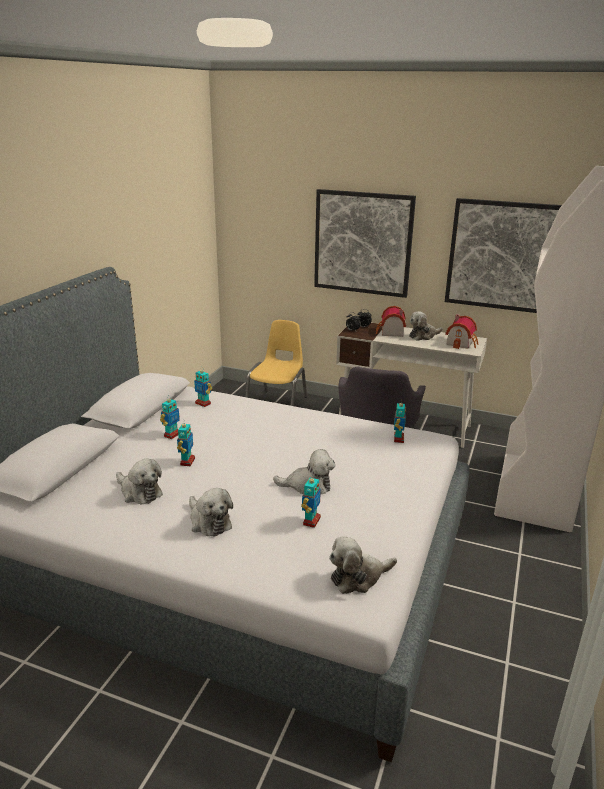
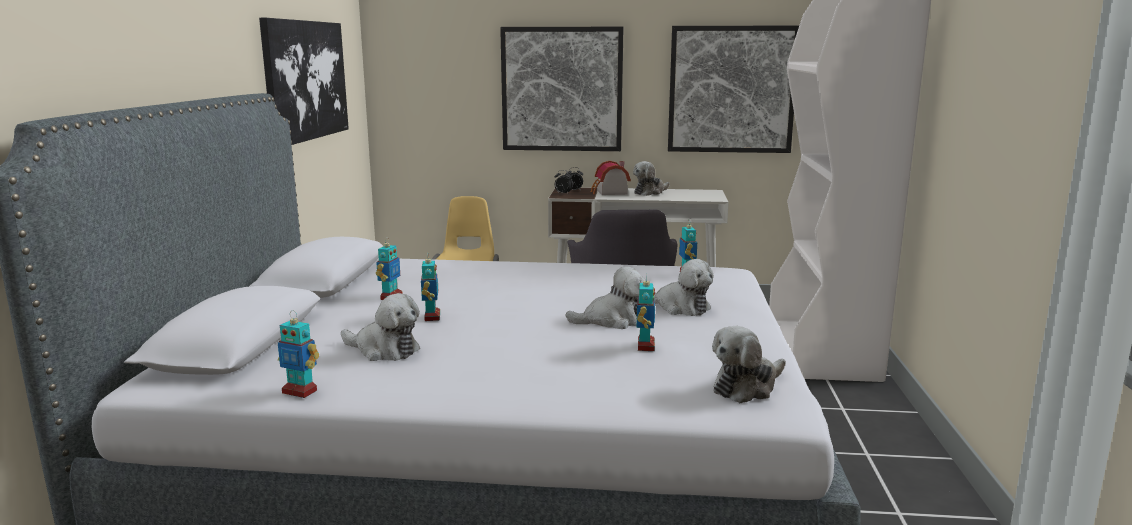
camera: 15 degrees left, 10 degrees down
(155, 239) = (306, 80): none -> picture
(203, 403) = (413, 268): toy robot -> toy robot (300, 391)
(209, 522) = (507, 364): plush toy -> plush toy (680, 307)
(461, 343) = (698, 194): toy house -> none

